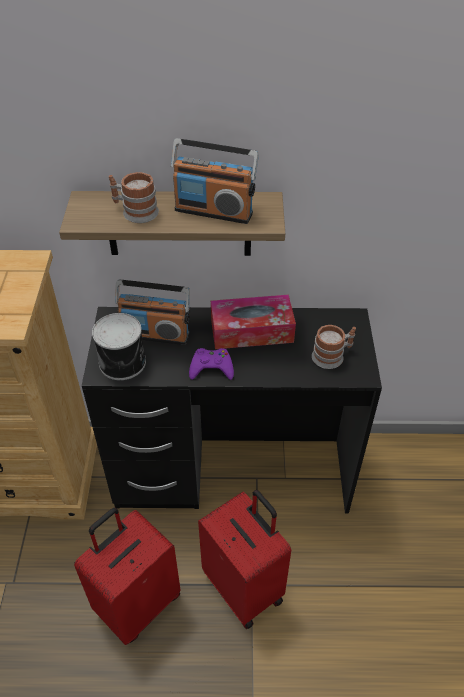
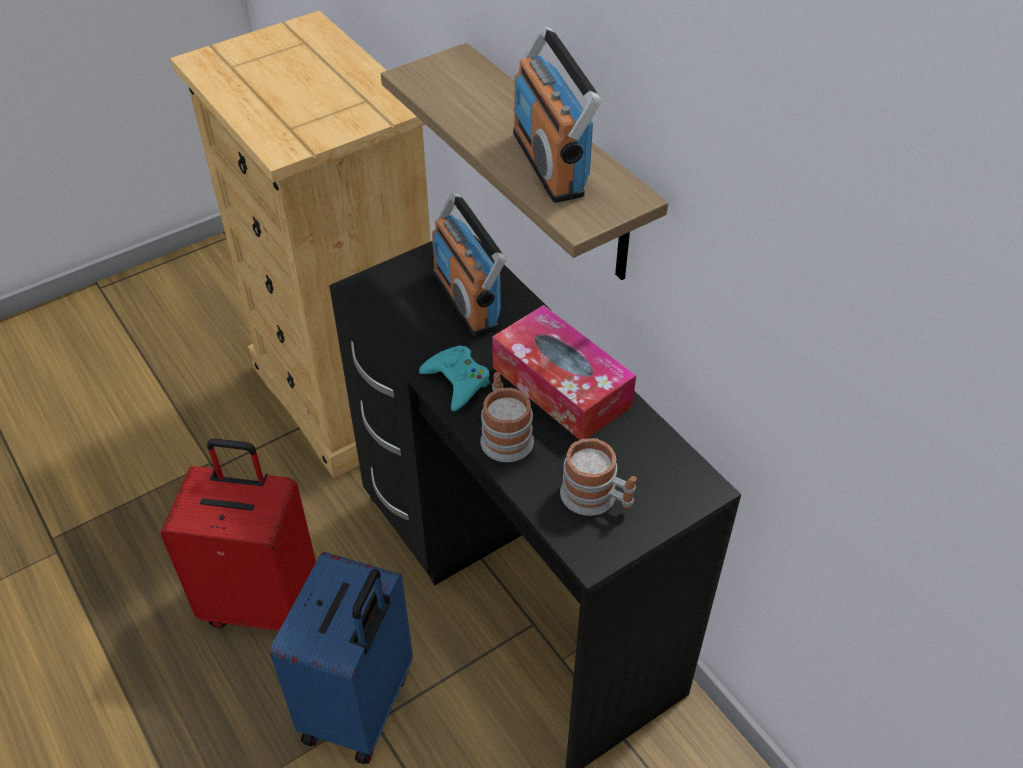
camera: 55 degrees right, 0 degrees up
(124, 362) = (395, 298): can -> none
(135, 211) = (477, 104): mug -> mug (504, 435)
(211, 367) = (457, 381): purple game controller -> turquoise game controller
(245, 587) = (361, 707): red suitcase -> blue suitcase

